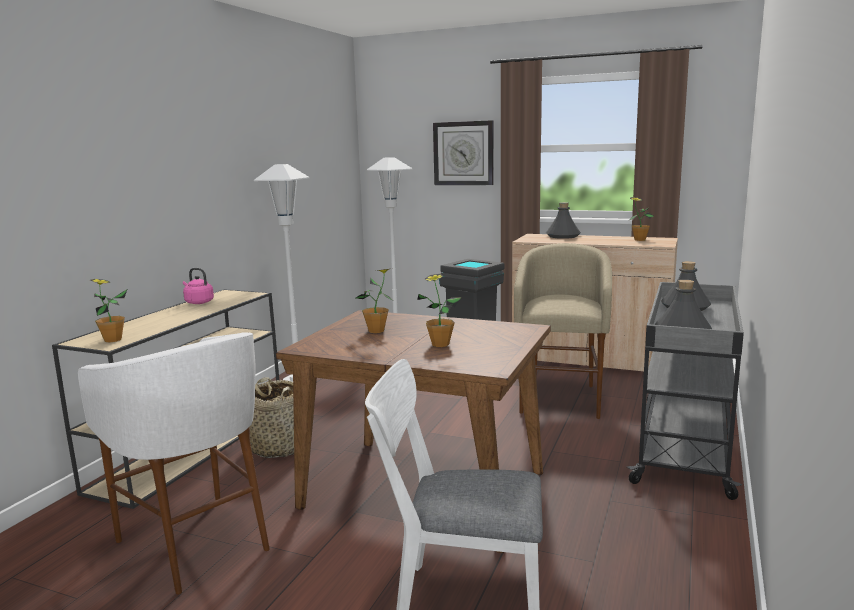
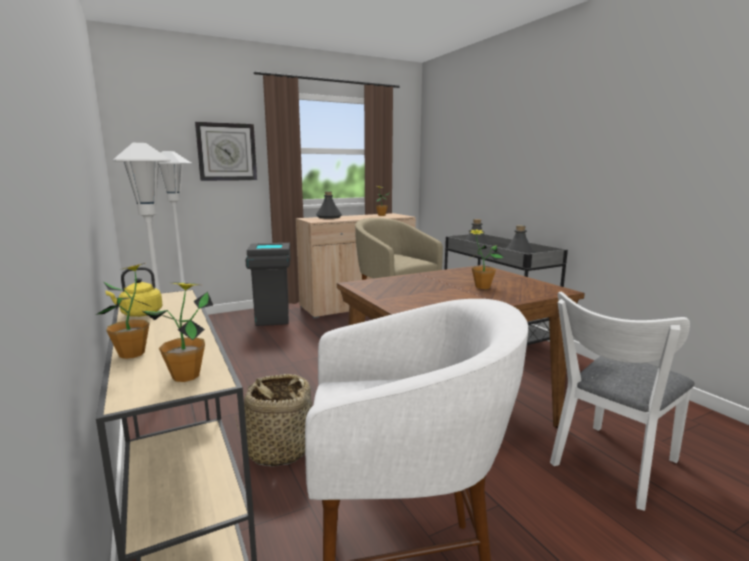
camera: 50 degrees left, 0 degrees up
(198, 302) = (139, 314): pink kettle -> yellow kettle
(376, 331) = (412, 291): potted plant -> potted plant (132, 354)

